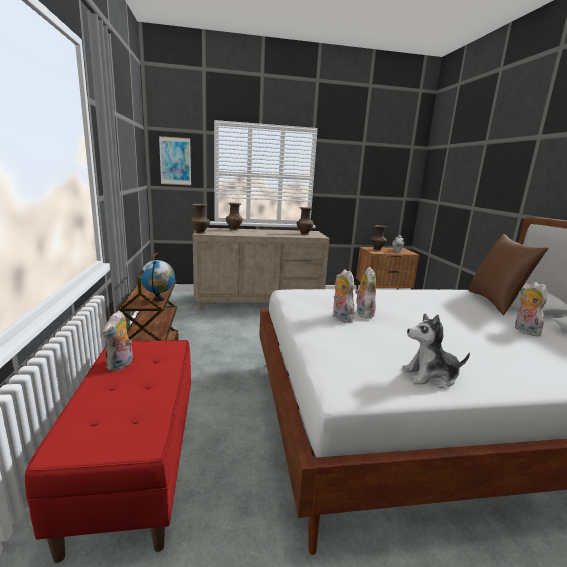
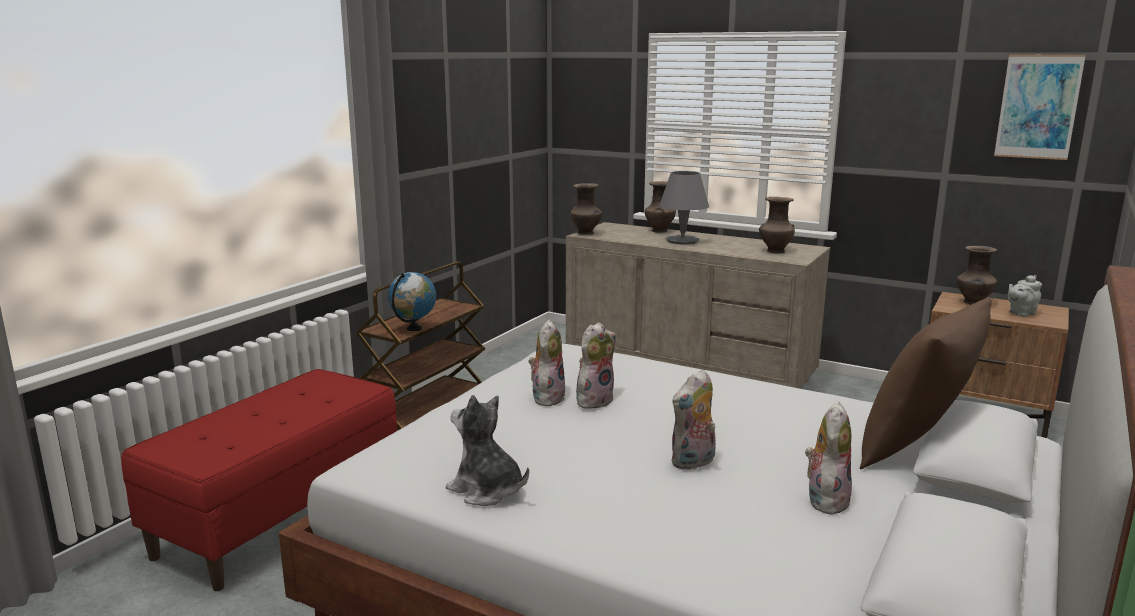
camera: 40 degrees right, 0 degrees up
(120, 365) = (290, 394): plush toy -> plush toy (693, 463)
(175, 161) = (587, 107): picture -> picture (1038, 107)
(255, 233) = (682, 241): none -> grey table lamp

